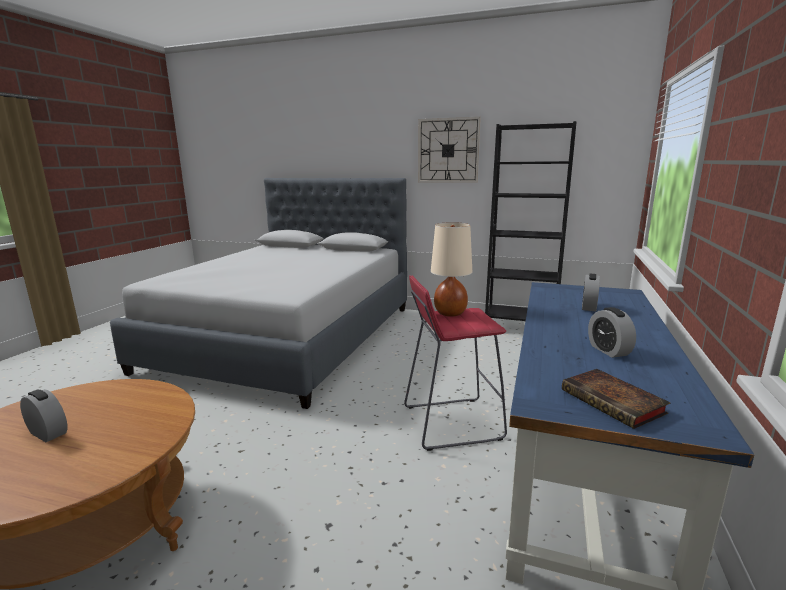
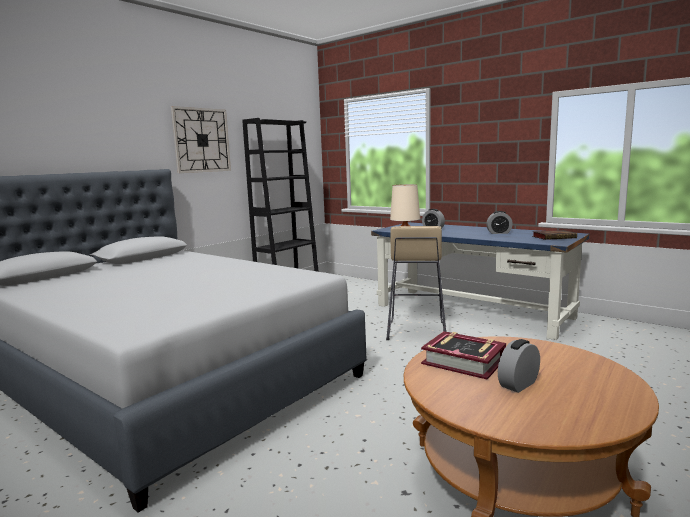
camera: 70 degrees left, 5 degrees down
(123, 403) = (464, 361): none -> book
(451, 422) = (416, 331): red stool -> beige stool

